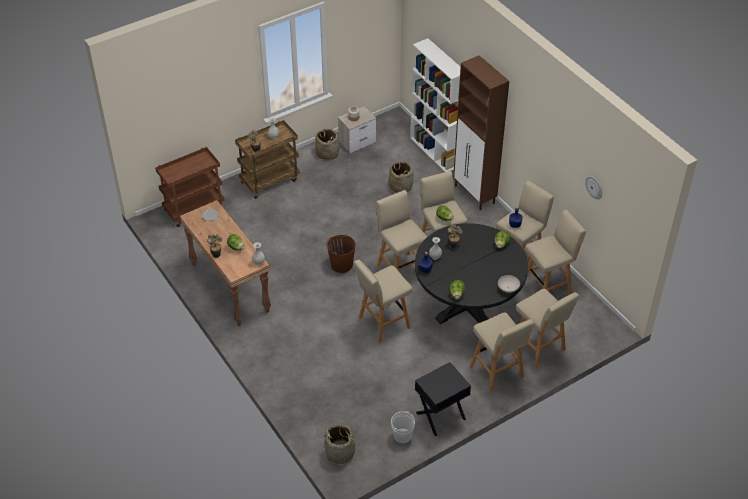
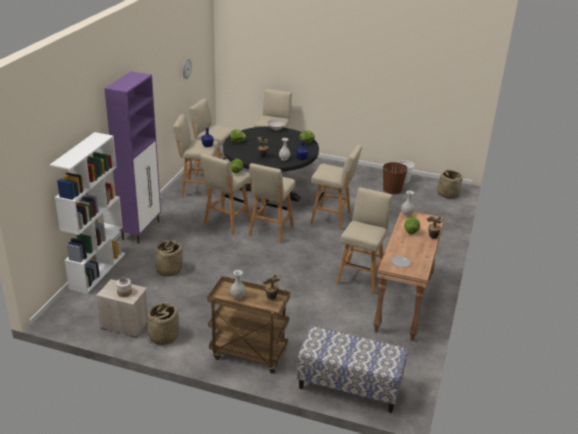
camera: 130 degrees left, 15 degrees down
(194, 208) = (349, 386): brown cart -> bench
(341, 264) = (301, 259): brown bucket -> brown bucket (392, 189)
(441, 416) = (370, 173): black nightstand -> none
(474, 195) = (141, 230): brown cabinet -> purple cabinet
(497, 373) = (311, 167): beige stool -> beige stool (360, 277)

